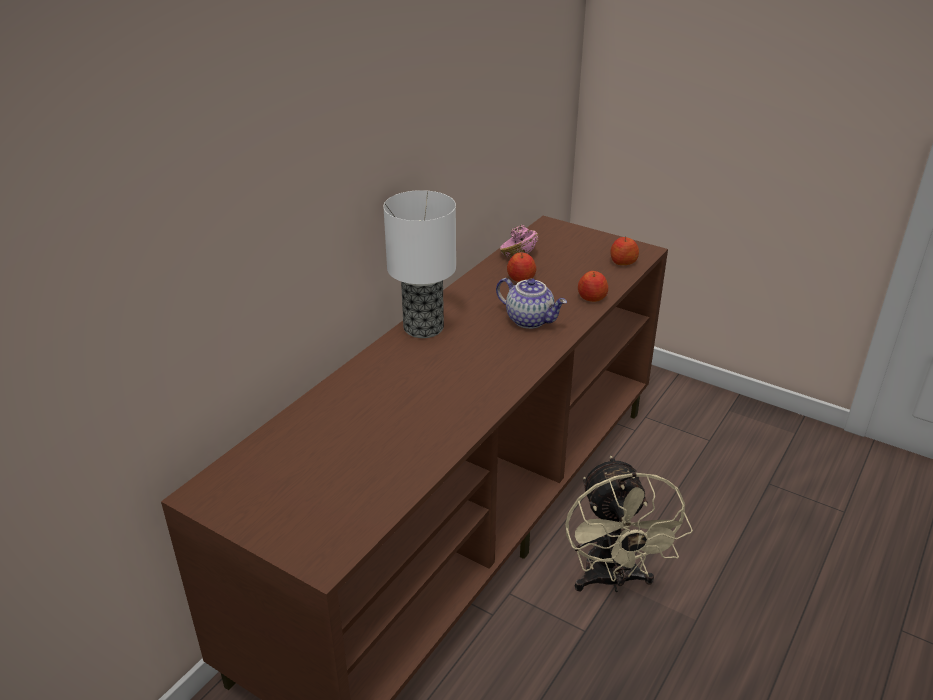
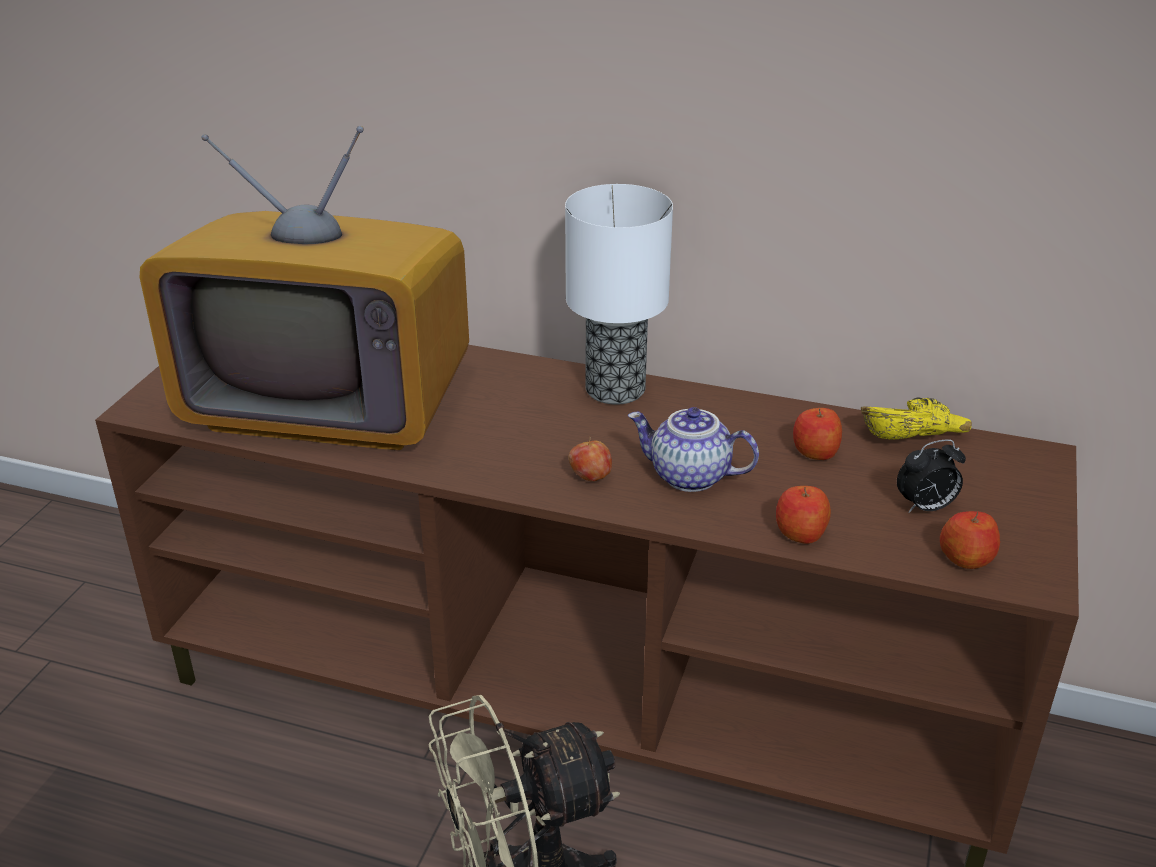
camera: 75 degrees right, 0 degrees up
(373, 450) = (329, 402): none -> television
(518, 250) = (912, 436): pink bowl -> yellow bowl
(518, 352) = (590, 477): none -> apple
(530, 320) = (688, 477): teapot -> teapot turned 90 degrees clockwise
(581, 262) = (925, 507): none -> alarm clock

